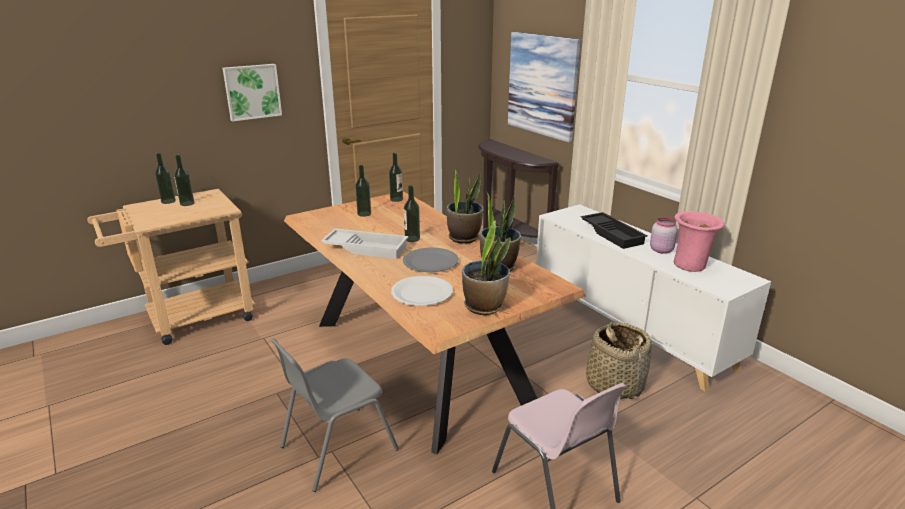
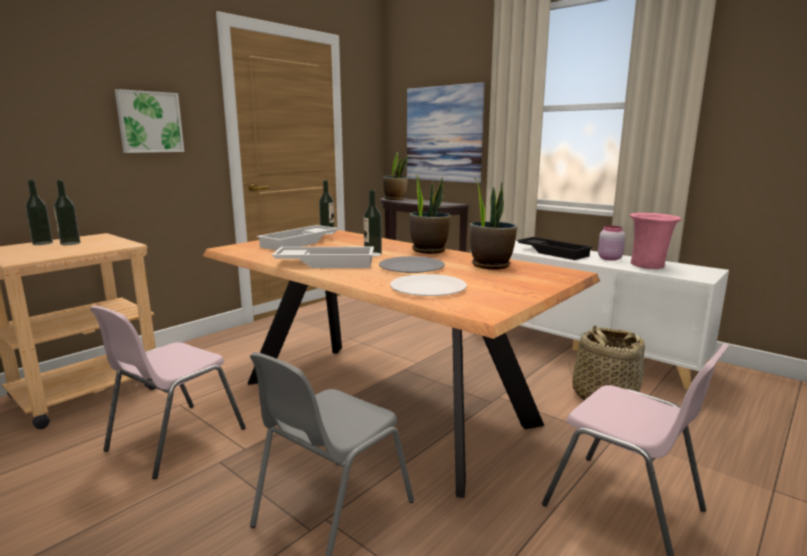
camera: 15 degrees left, 10 degrees down
(251, 369) = (174, 440): none -> pink chair
(364, 214) = (300, 243): bottle -> white tray
(484, 307) = (513, 292): potted plant -> potted plant (395, 199)

